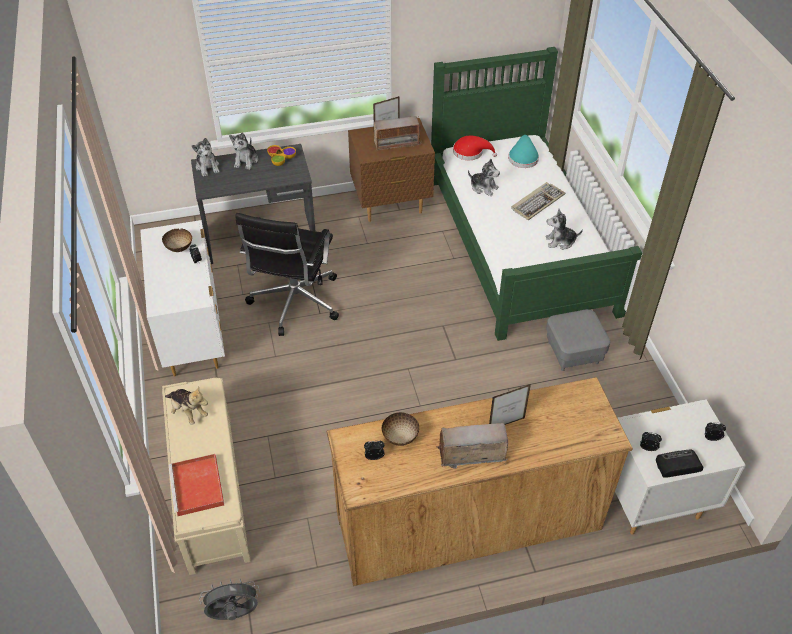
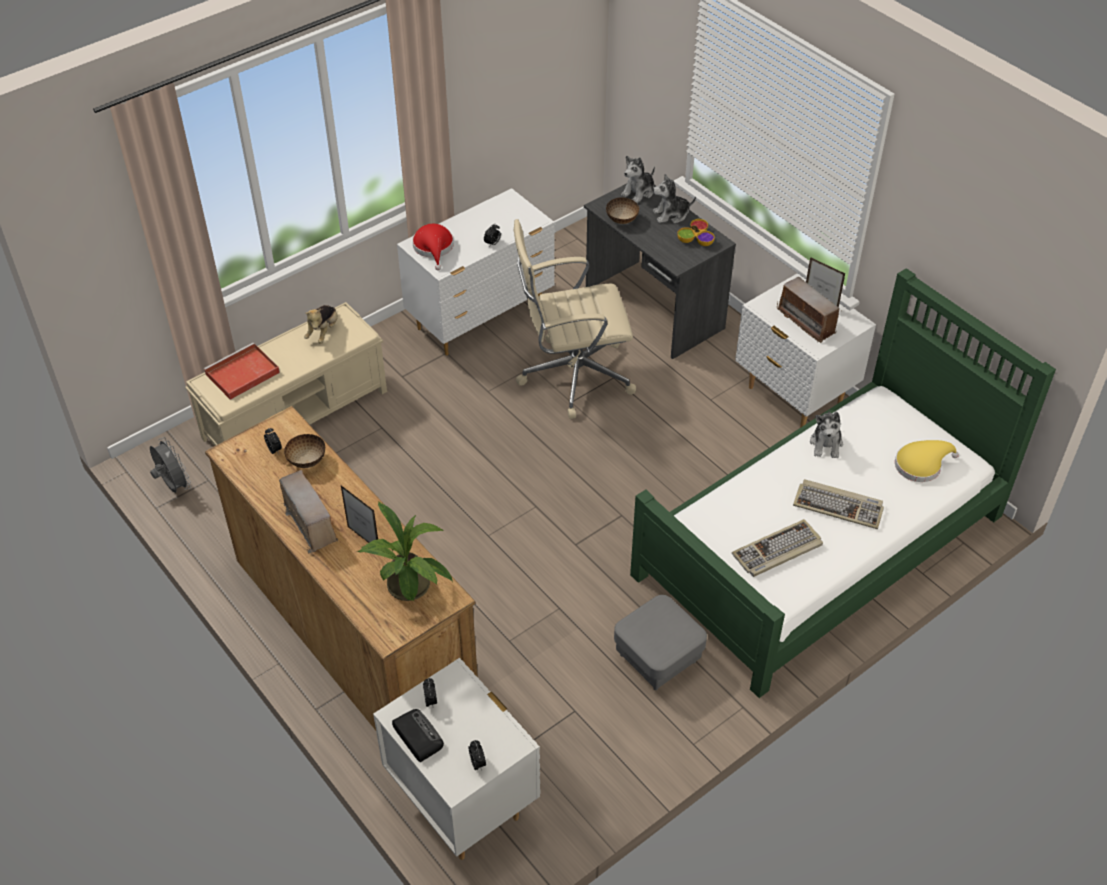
camera: 65 degrees right, 0 degrees up
(179, 248) = (502, 224): bowl -> bowl (621, 220)
(294, 303) = (572, 375): black office chair -> beige office chair
(391, 205) = (794, 396): brown nightstand -> white nightstand
(470, 152) = (887, 410): red hat -> red hat (434, 248)
(523, 157) = (921, 465): turquoise hat -> yellow hat
(560, 242) = (777, 551): plush toy -> keyboard
(572, 411) = (410, 590): none -> potted plant

